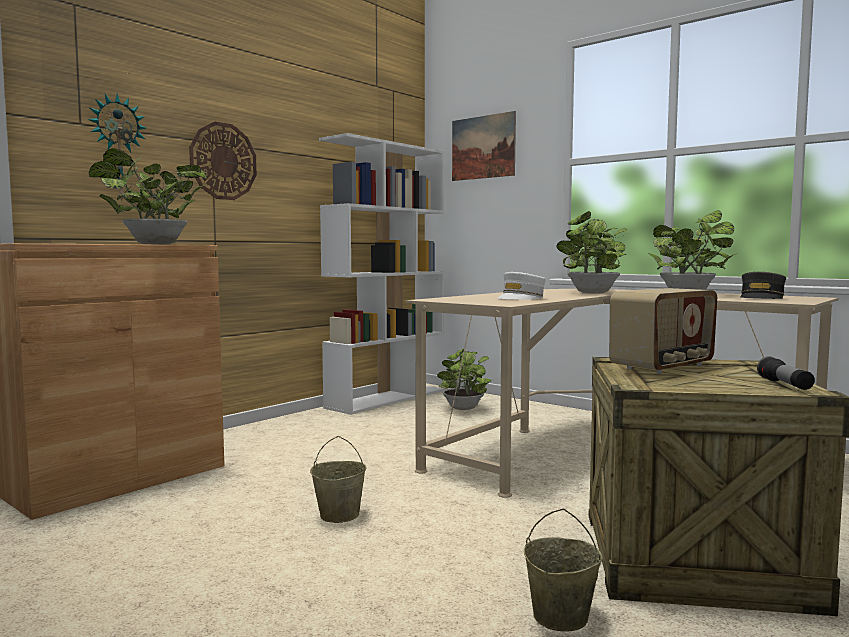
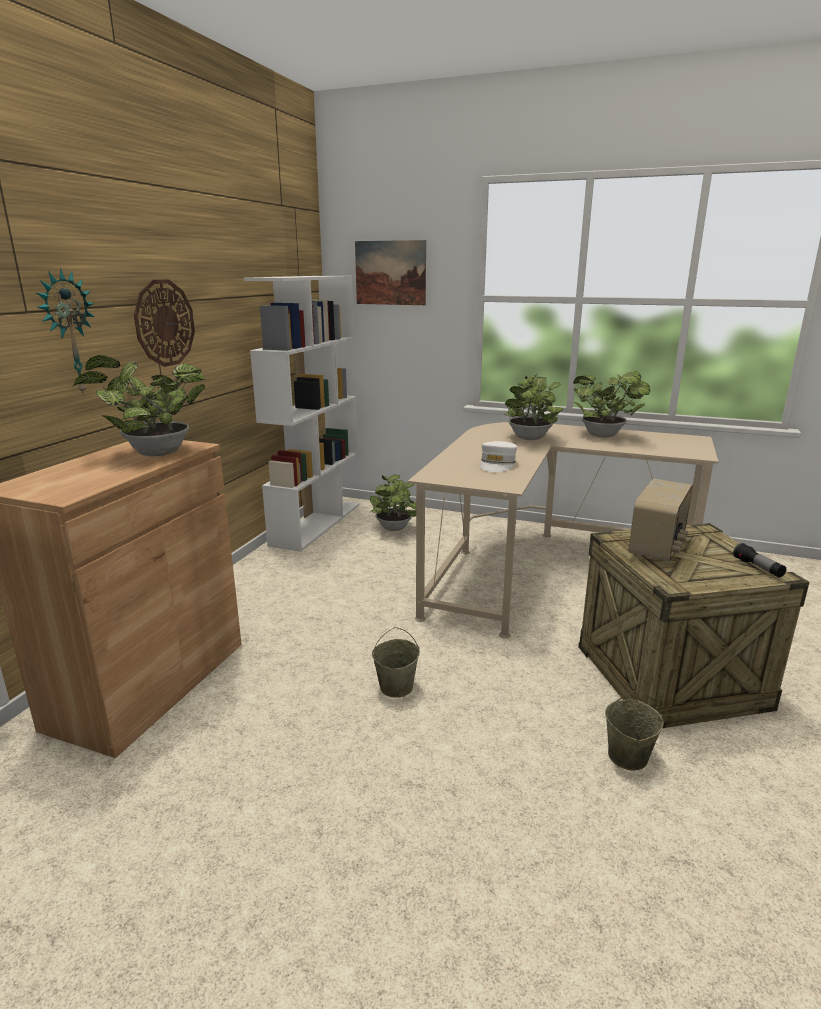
camera: 20 degrees left, 15 degrees up
(761, 297) = (665, 443): grey cap -> none

